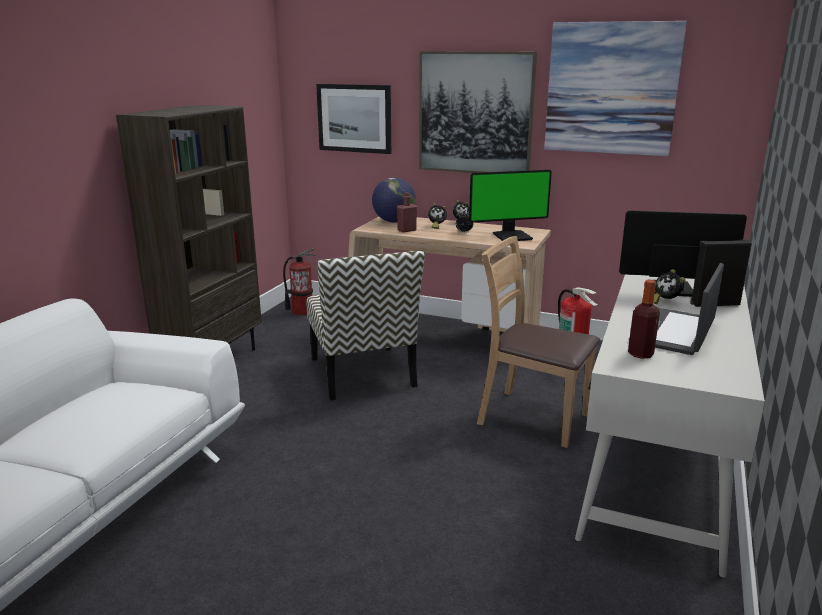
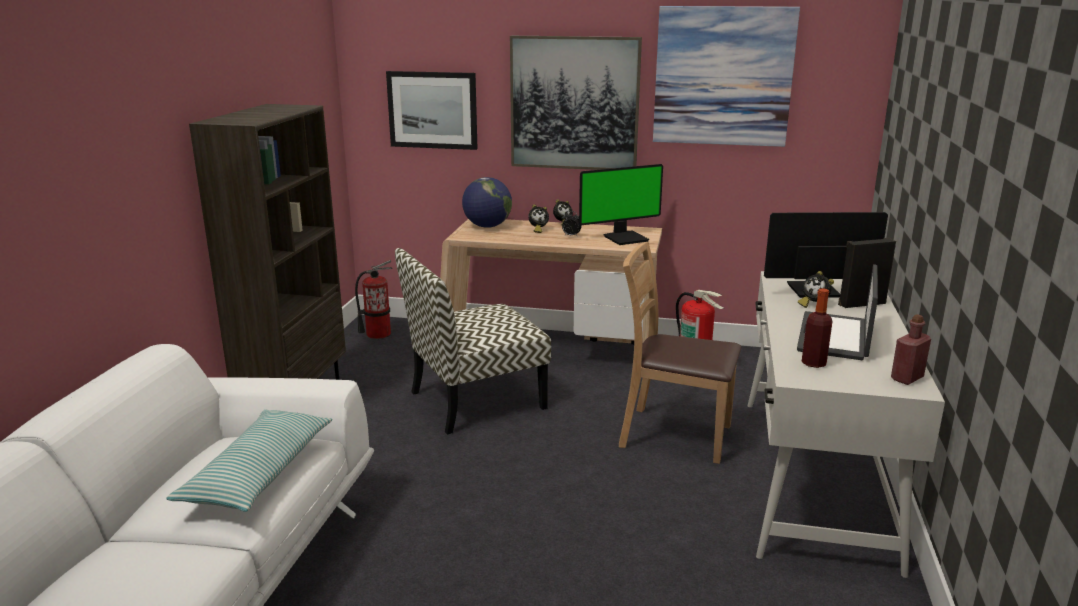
camera: 10 degrees left, 0 degrees up
(118, 413) = (259, 473): none -> pillow
(363, 373) = (475, 401): chair -> chair turned 90 degrees clockwise
(407, 230) = (507, 237): red bottle -> red bottle (907, 378)

